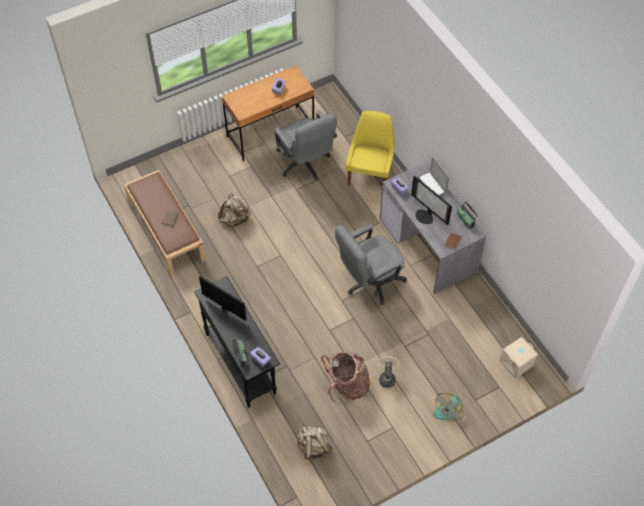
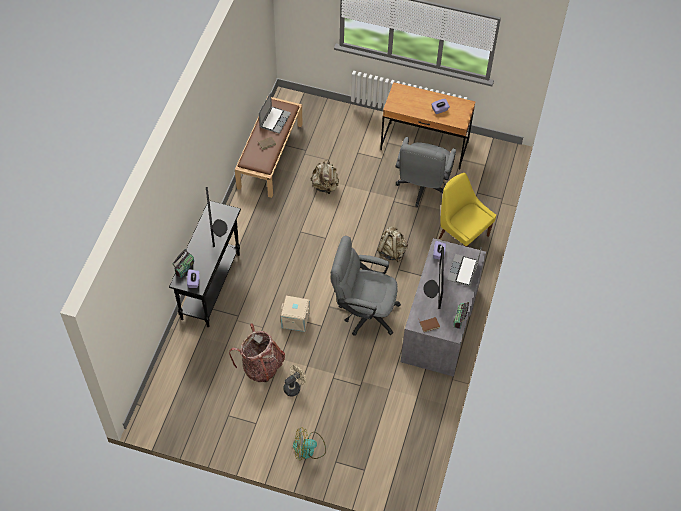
camera: 45 degrees right, 0 degrees up
(154, 196) = (274, 120): none -> laptop
(313, 447) = (189, 384): beige backpack -> beige backpack (392, 251)
(370, 174) = (462, 236): yellow chair -> yellow chair turned 105 degrees counterclockwise
(516, 362) = (399, 466): beige storage box -> beige storage box (296, 319)

